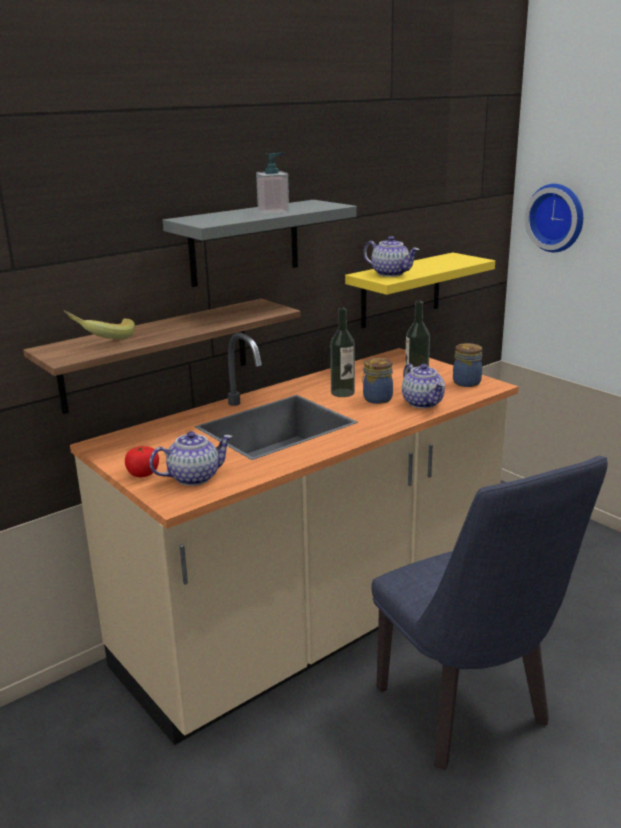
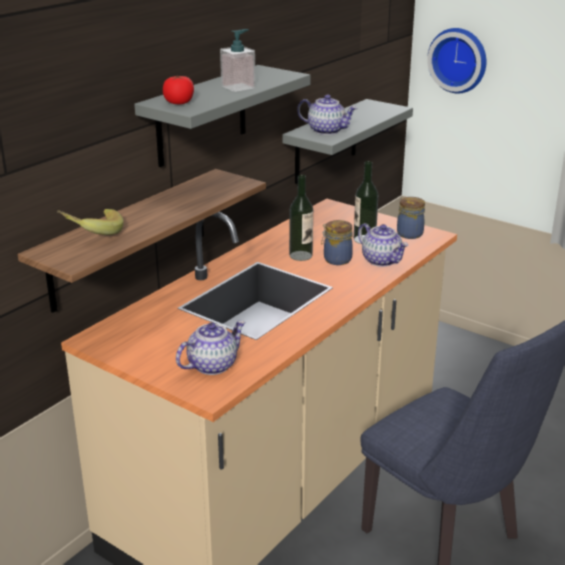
camera: 15 degrees left, 5 degrees up
(143, 474) = (159, 367): tomato -> tomato (179, 102)
(401, 290) = (326, 142): yellow shelf -> grey shelf

